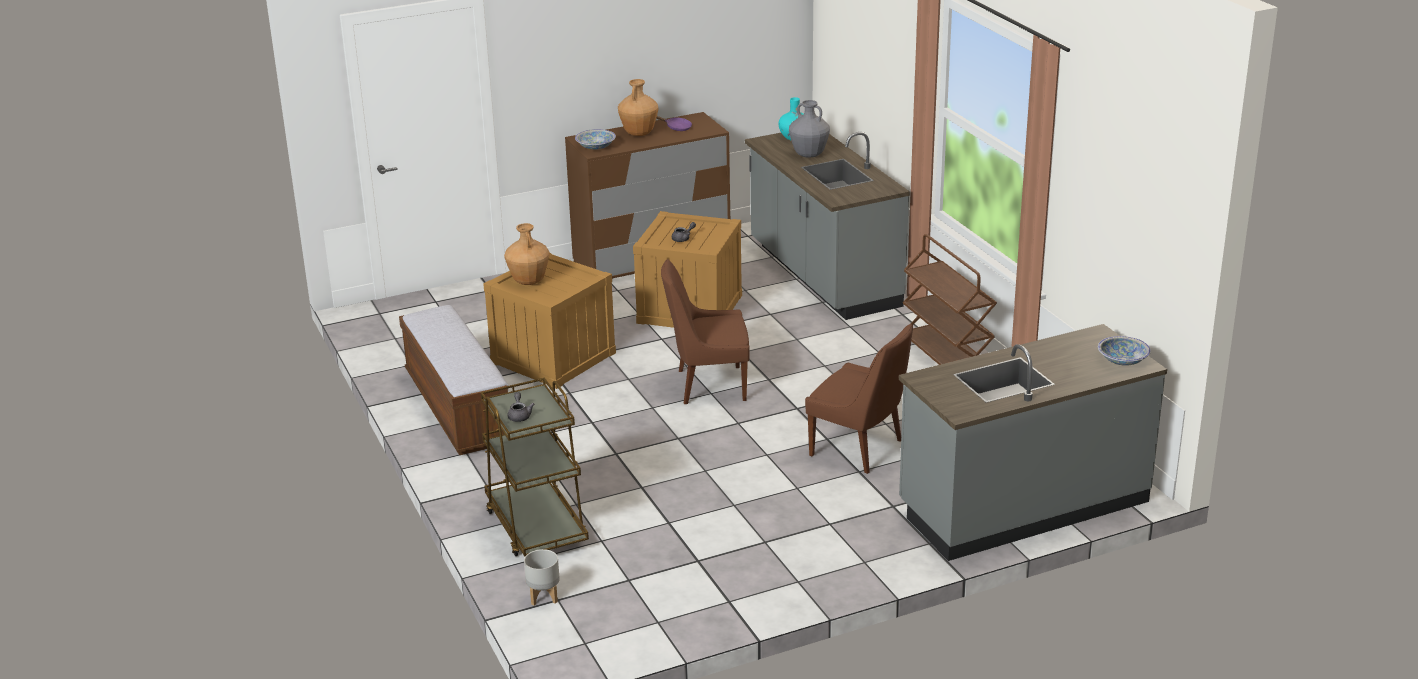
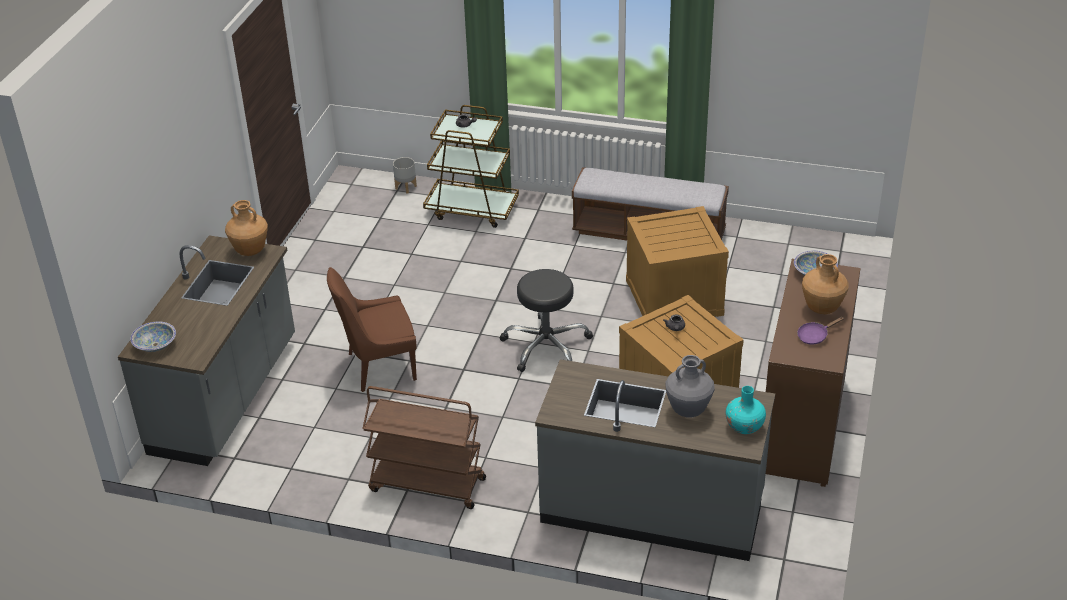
camera: 130 degrees right, 10 degrees up
(528, 281) = (685, 227): brown vase -> brown vase (250, 251)
(708, 385) = (546, 346): brown chair -> black stool

